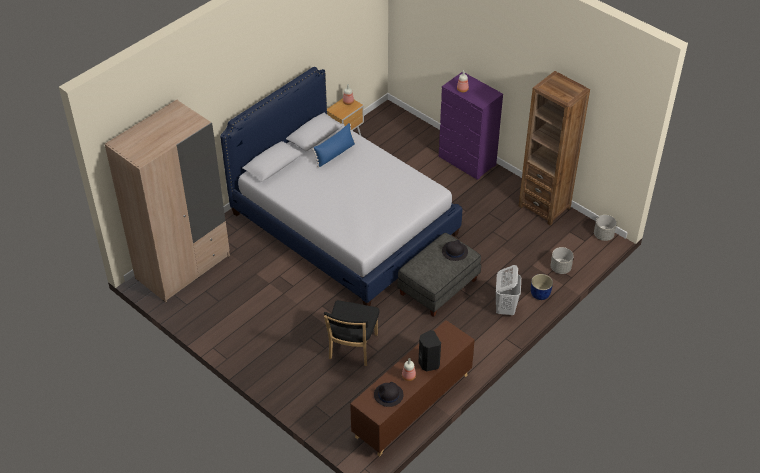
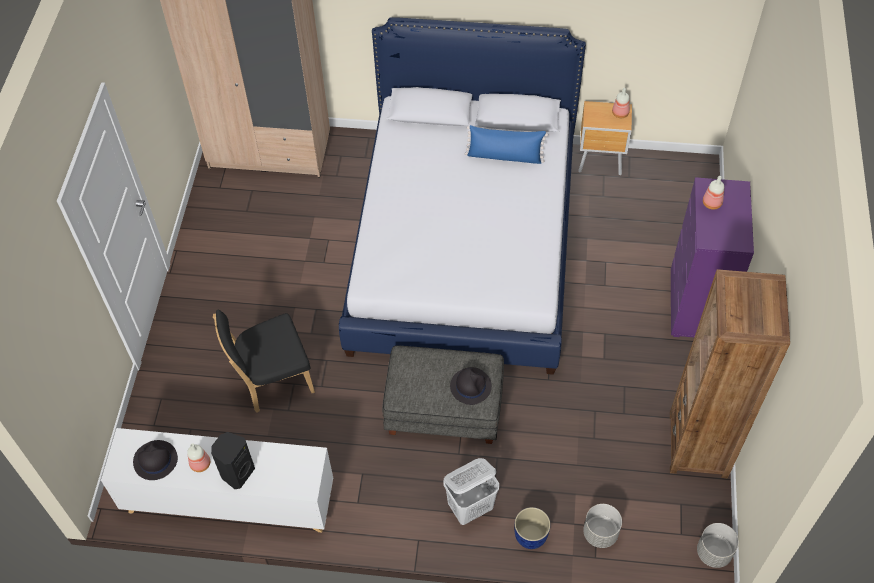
camera: 55 degrees right, 10 degrees up
(412, 406) = (229, 500): brown cabinet -> white cabinet

